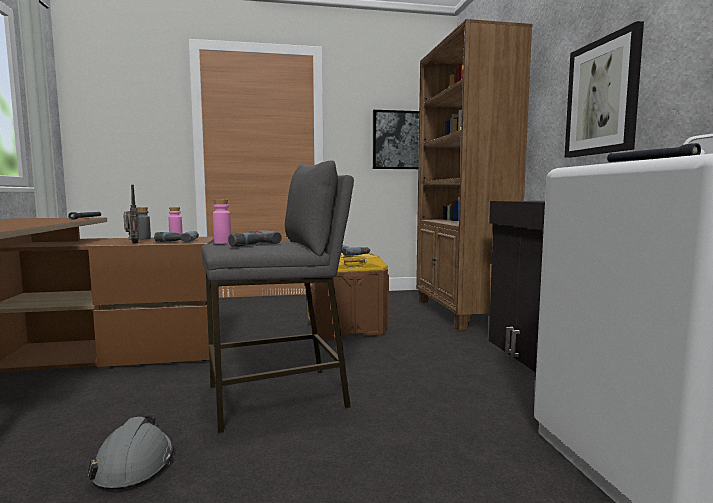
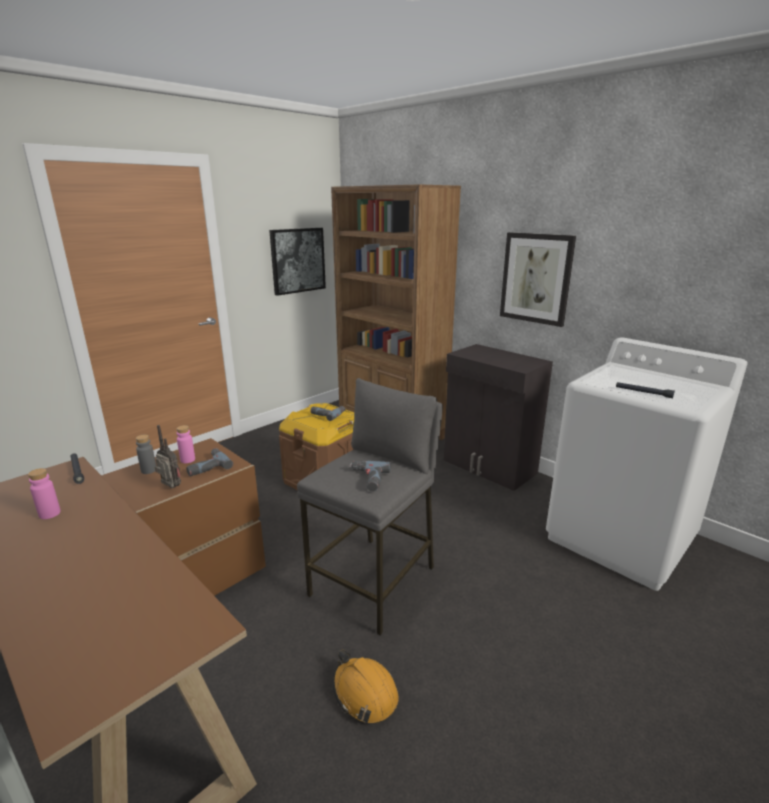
camera: 35 degrees left, 15 degrees up
(135, 465) = (364, 693): grey hard hat -> orange hard hat
(222, 243) = (337, 482): pink bottle -> pink bottle (49, 514)

